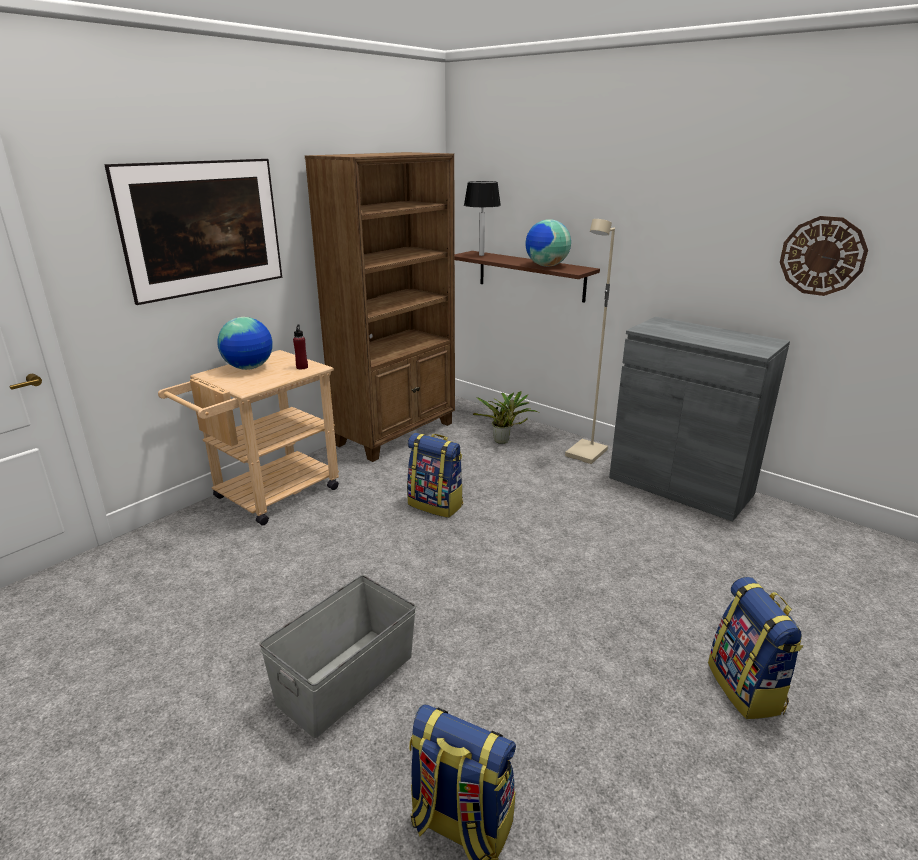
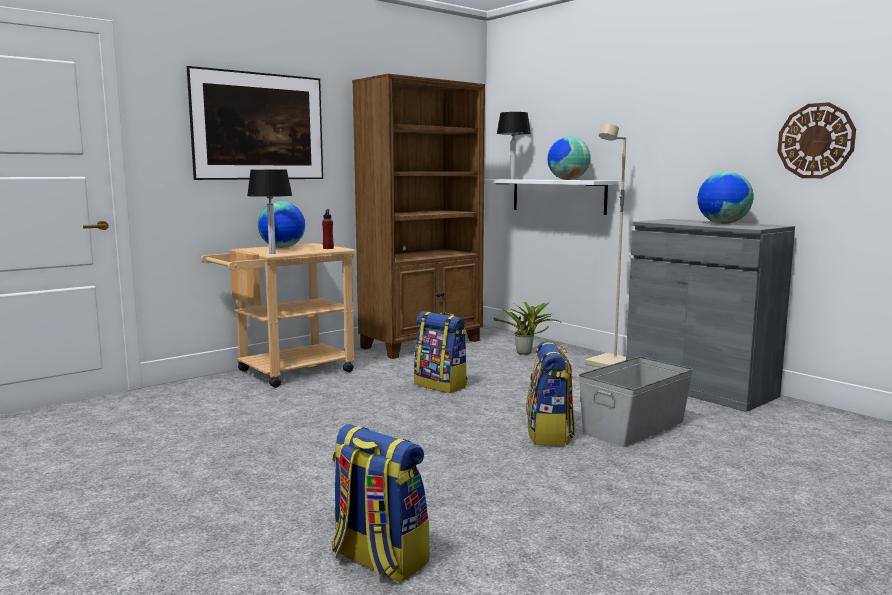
camera: 10 degrees right, 15 degrees down
(245, 388) = (272, 253): none -> table lamp
(345, 679) = (310, 474): grey storage box -> grey storage box (633, 427)
(531, 275) = (558, 196): brown shelf -> white shelf
(719, 337) = (723, 224): none -> globe
(746, 688) = (708, 510): backpack -> backpack (549, 434)

